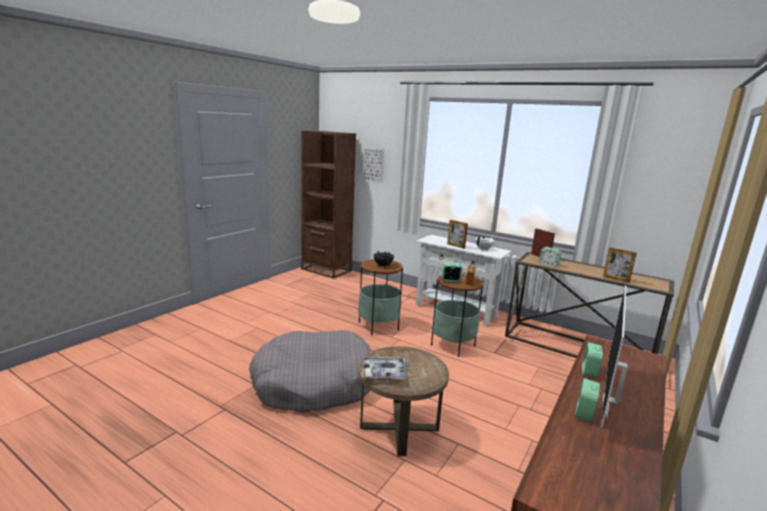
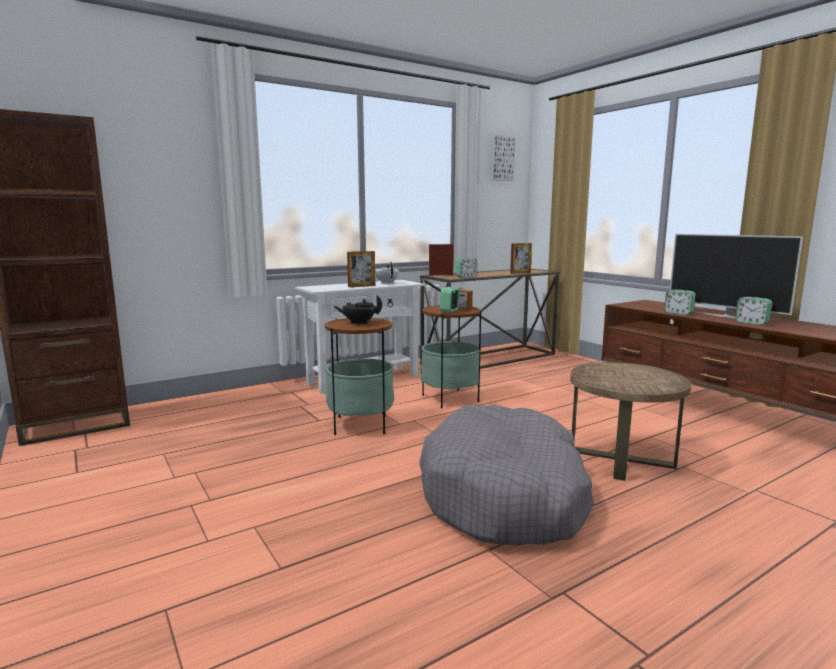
camera: 65 degrees left, 5 degrees down
(374, 165) = (144, 189): picture -> picture (501, 158)
(383, 373) = (642, 384): tray -> none

